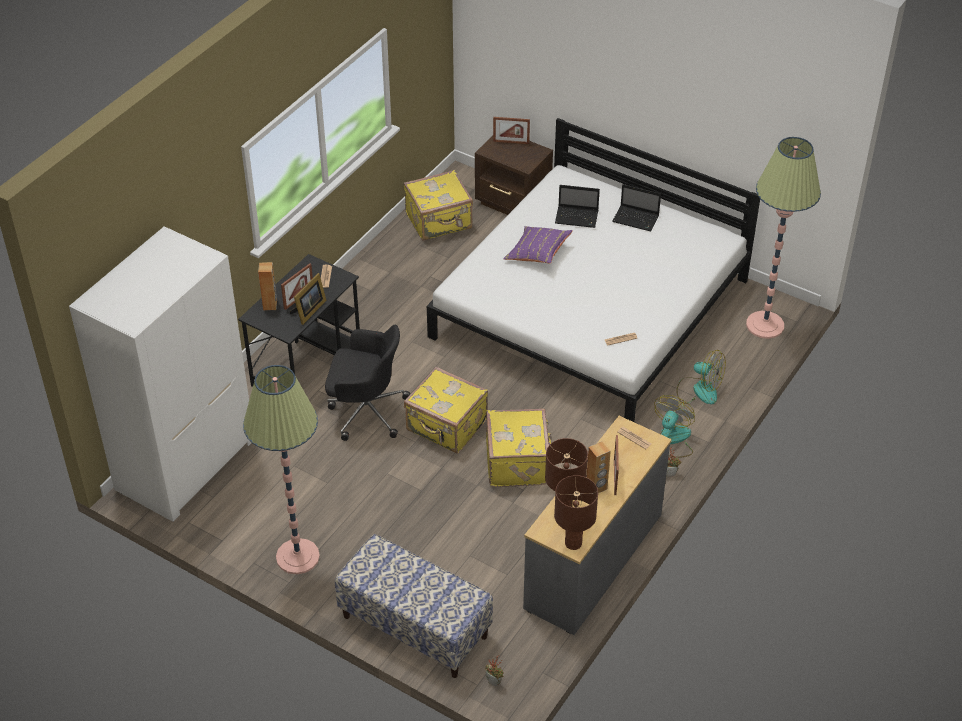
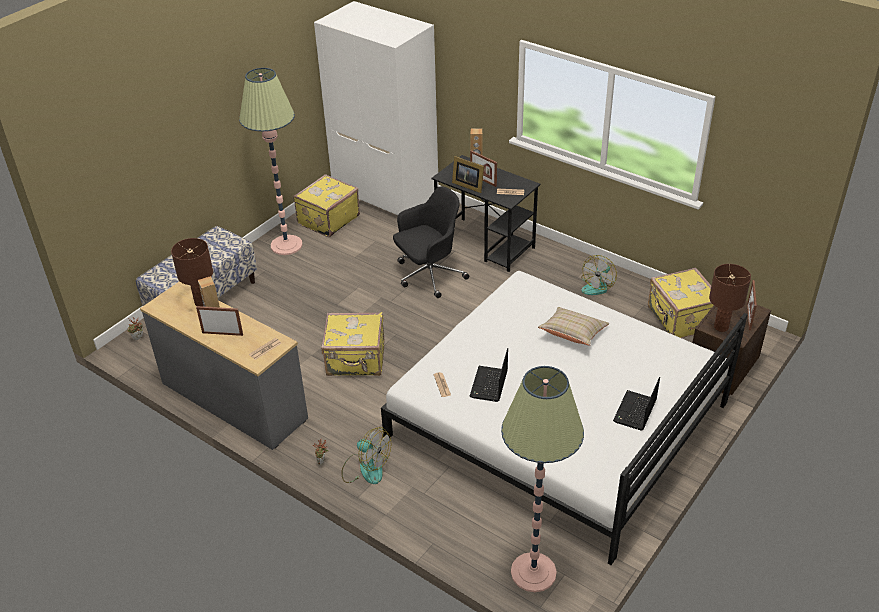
camera: 95 degrees right, 5 degrees down
(366, 411) = (429, 275): black office chair -> black office chair turned 135 degrees counterclockwise
(446, 427) = (404, 319): yellow suitcase -> yellow suitcase (327, 220)
(537, 253) = (572, 334): purple pillow -> beige pillow
(573, 543) = (159, 305): brown table lamp -> brown table lamp (721, 327)
(577, 217) = (633, 365): laptop -> laptop (489, 385)
(699, 390) = (432, 497): fan -> fan (597, 286)

